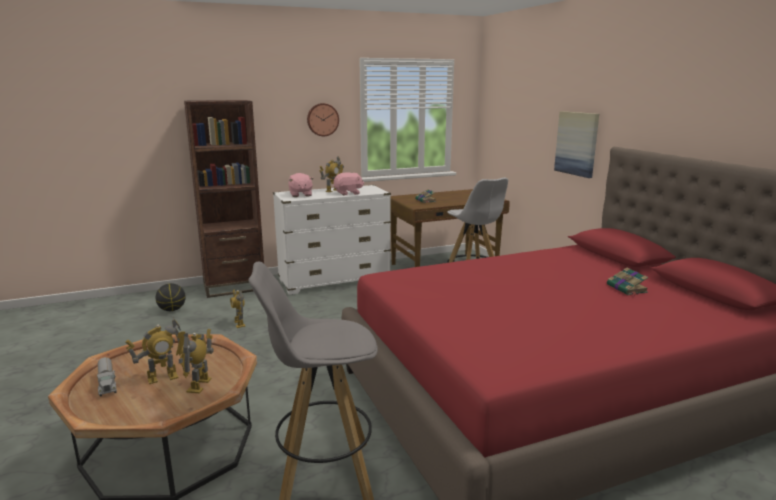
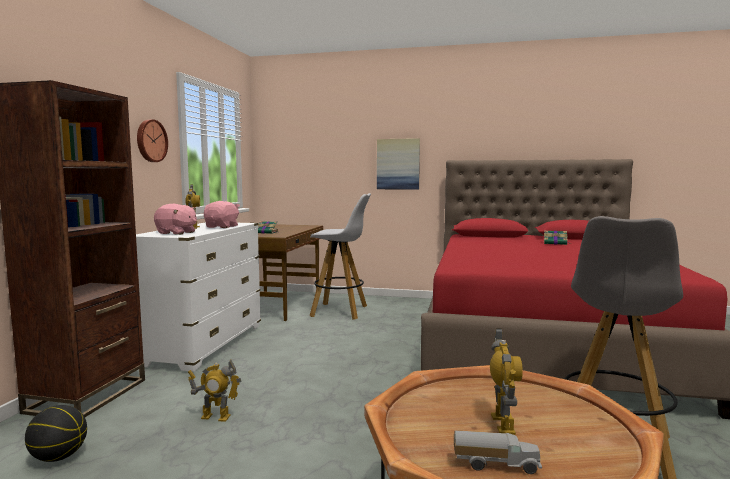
camera: 55 degrees left, 10 degrees down
(200, 385) = (541, 405): toy robot -> none

